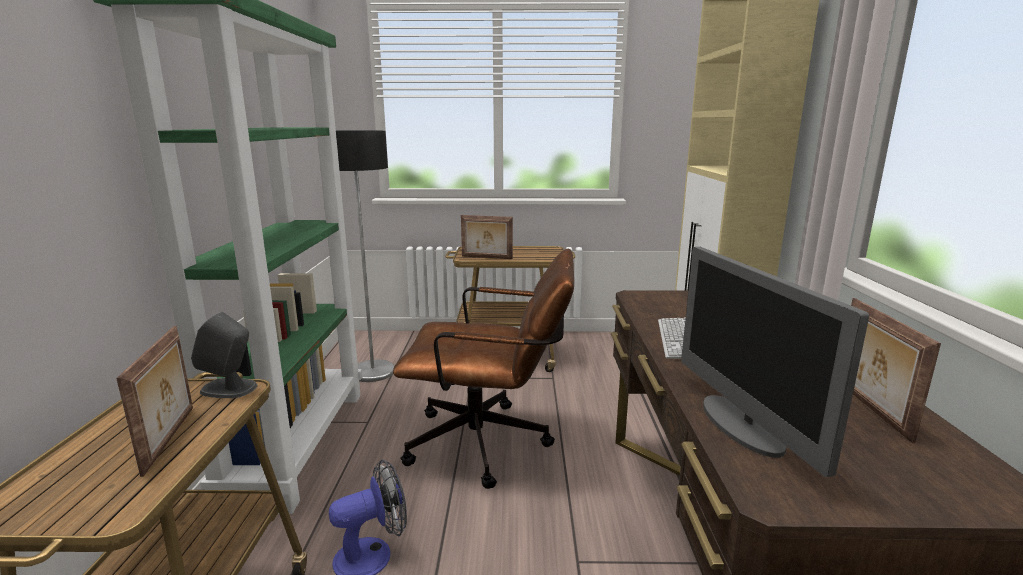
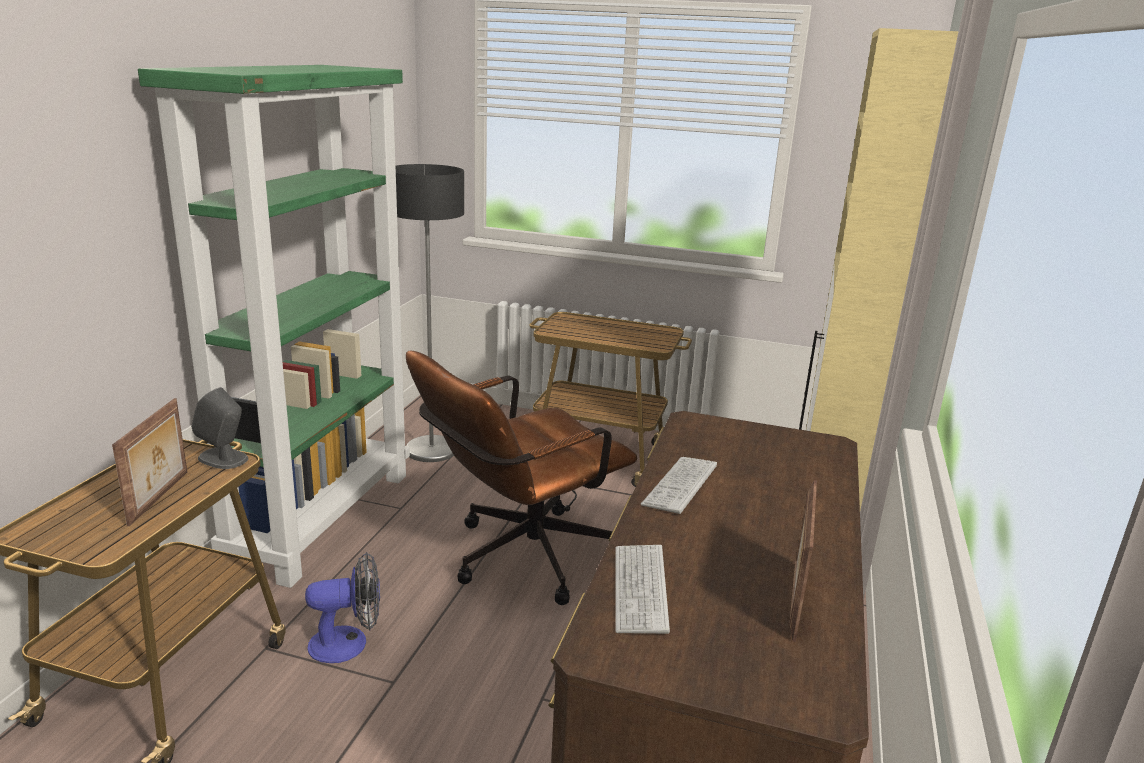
camera: 15 degrees right, 5 degrees up
(486, 258) = (575, 334): picture frame -> none
(491, 444) = (519, 559): brown office chair -> brown office chair turned 120 degrees clockwise
(742, 426) = (640, 589): monitor -> keyboard

